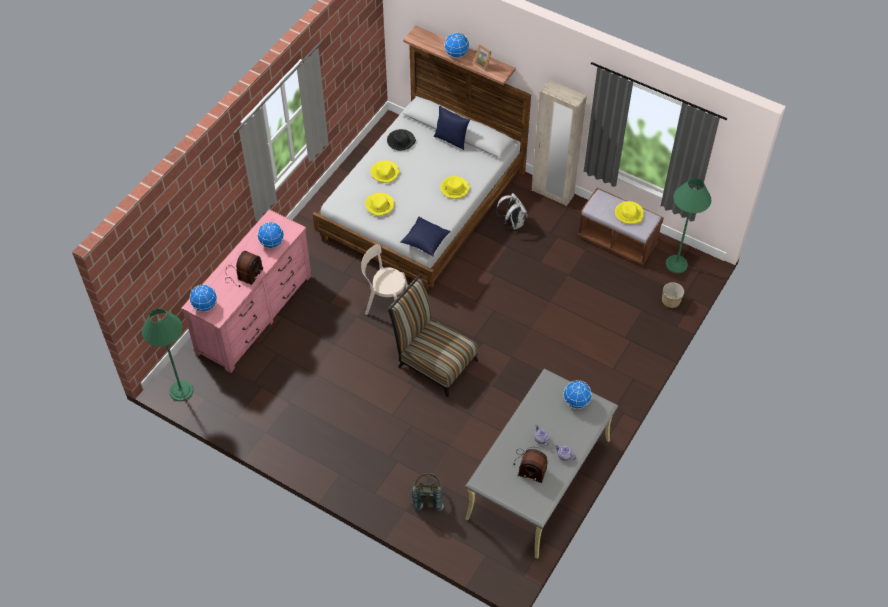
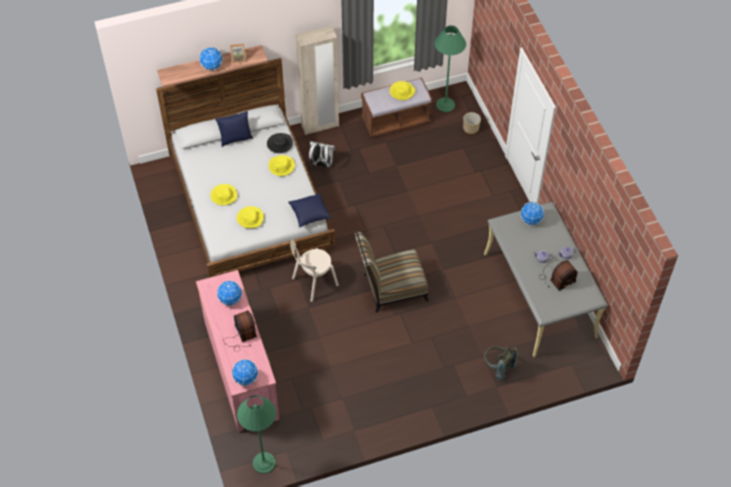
camera: 50 degrees left, 0 degrees up
(401, 141) = (204, 167): black hat -> black hat (279, 144)

